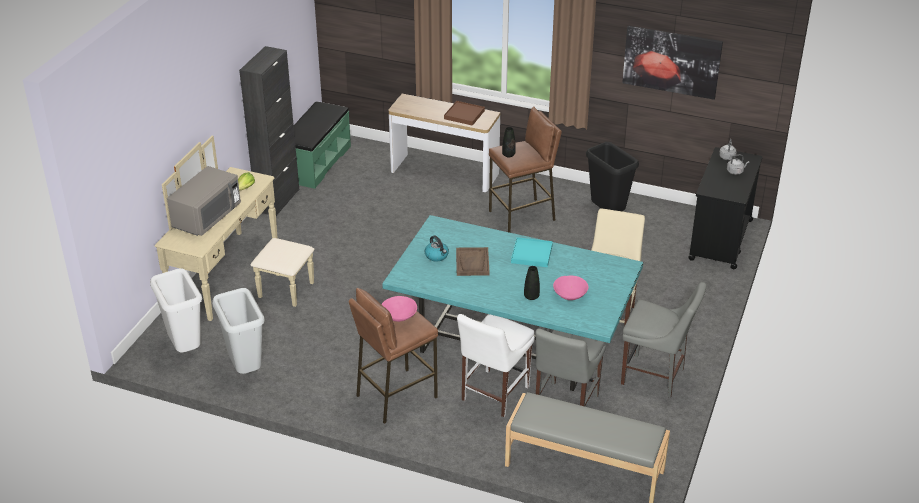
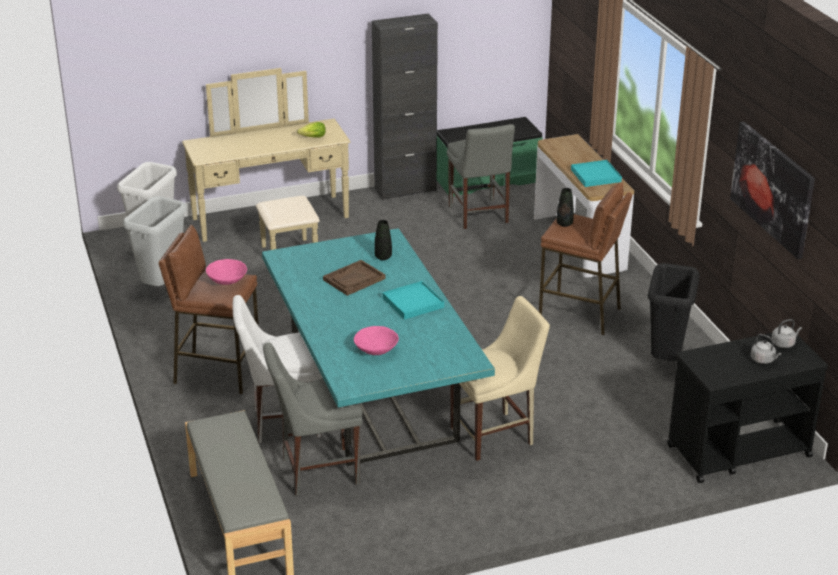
camera: 50 degrees right, 5 degrees down
(207, 217) = (248, 142): grey microwave -> none
(437, 256) = (339, 258): kettle -> none
(464, 115) = (595, 176): brown tray -> turquoise tray
(531, 296) = (344, 330): black vase -> black vase (383, 257)
(656, 377) = (434, 508): grey chair -> grey chair (479, 216)

